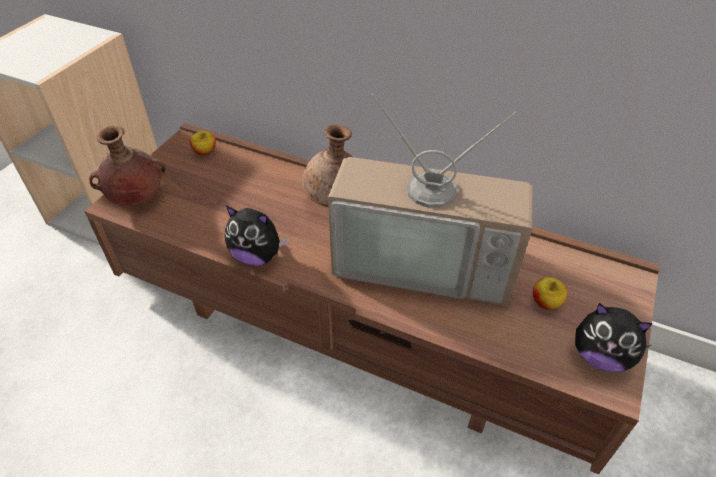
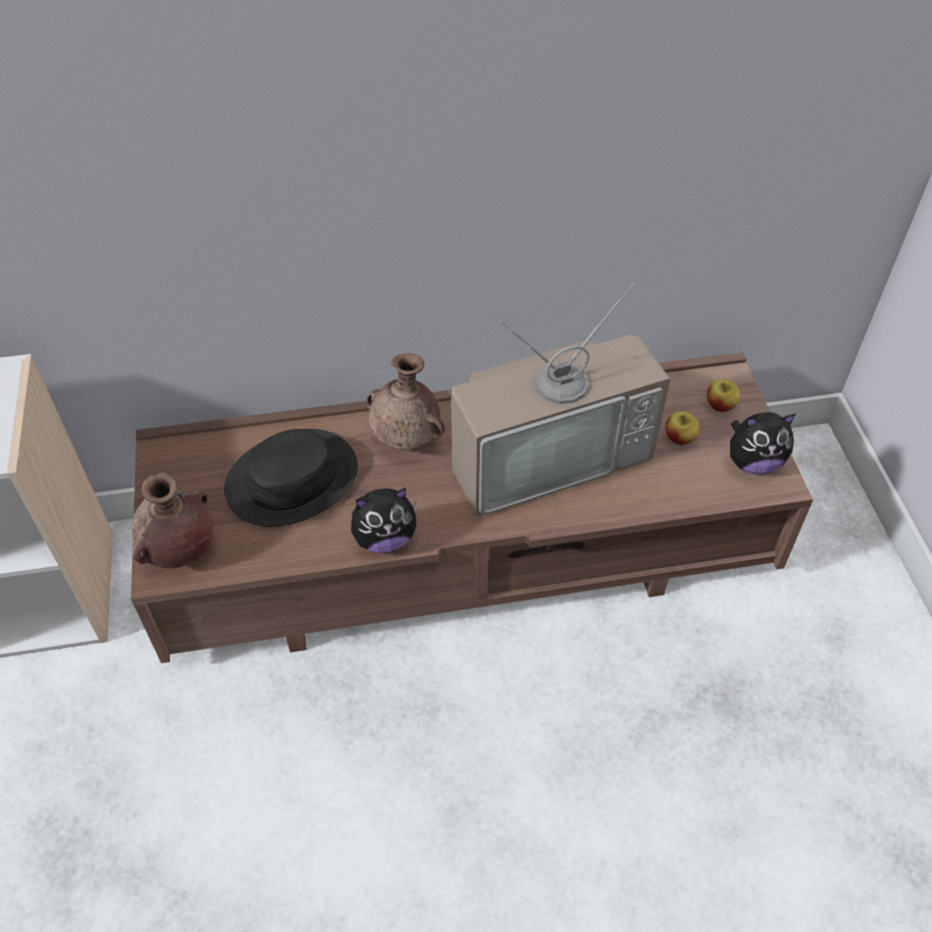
camera: 35 degrees left, 5 degrees up
(205, 151) = (200, 454): apple -> apple (720, 405)
(239, 190) = (291, 479): none -> black hat

